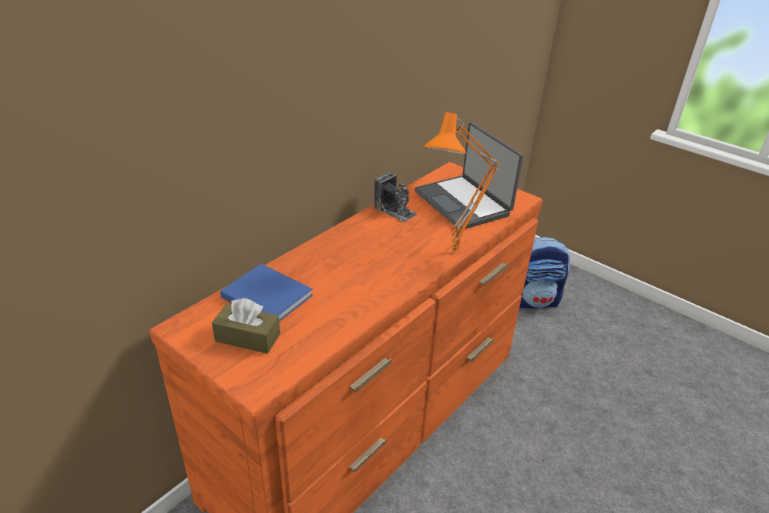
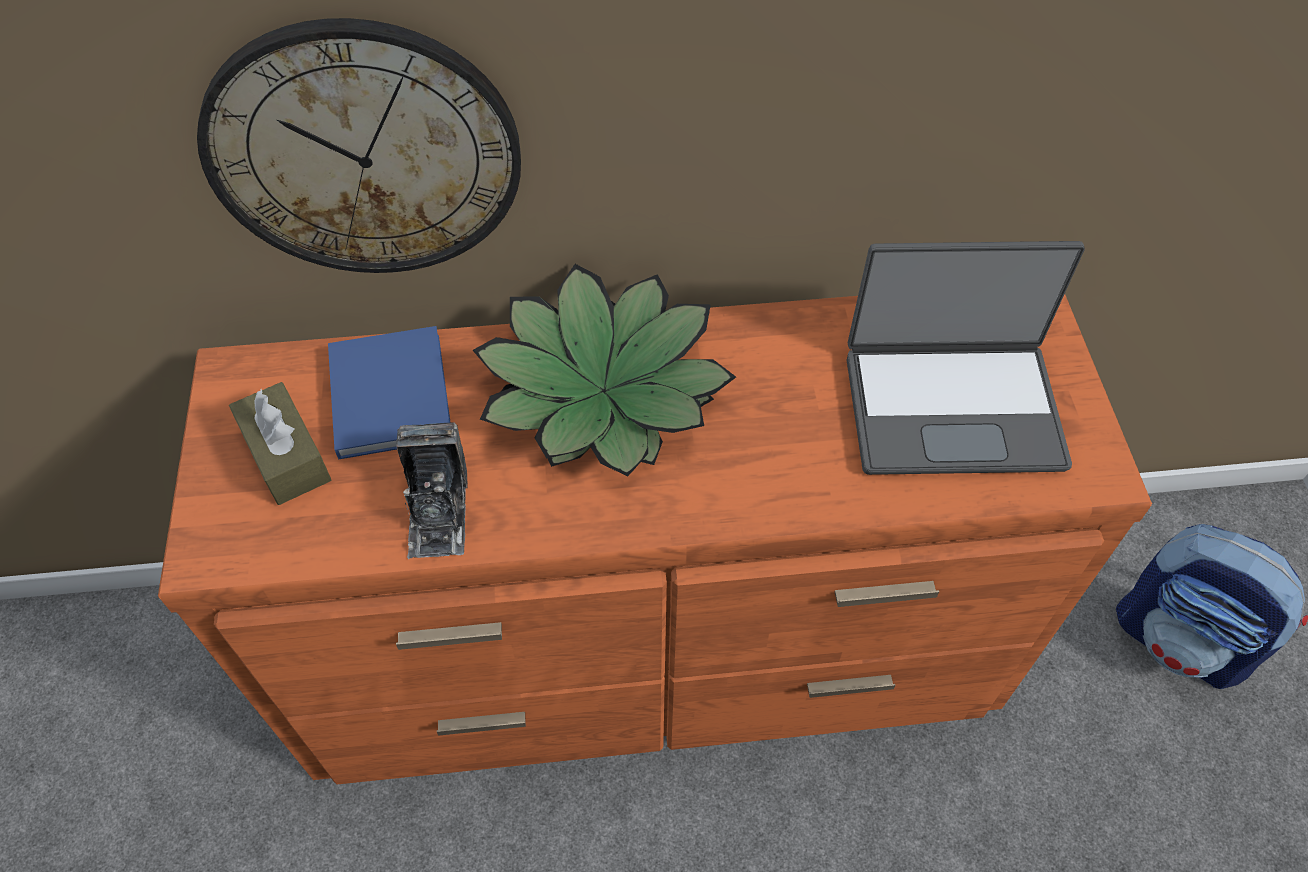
camera: 45 degrees right, 20 degrees up
(227, 172) = (364, 153): none -> wall clock
(349, 253) = (603, 390): none -> potted plant
(395, 211) = (792, 343): camera -> camera (438, 511)
(456, 253) = (787, 518): orange table lamp -> none
(463, 203) = (952, 406): laptop -> laptop turned 105 degrees counterclockwise

